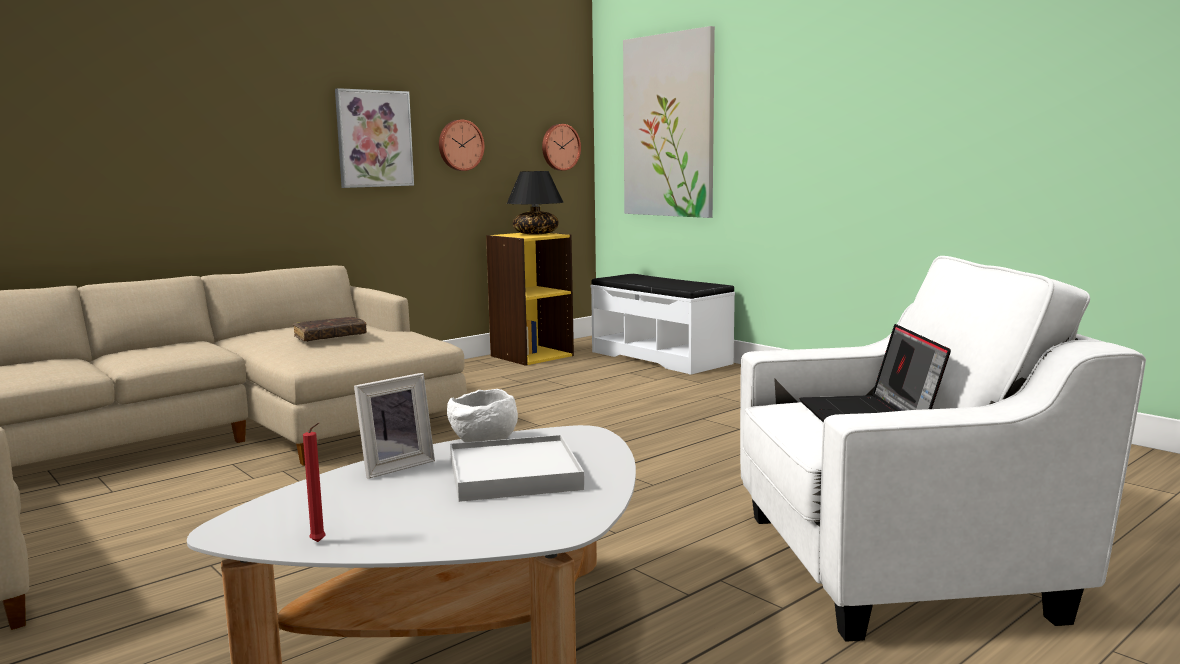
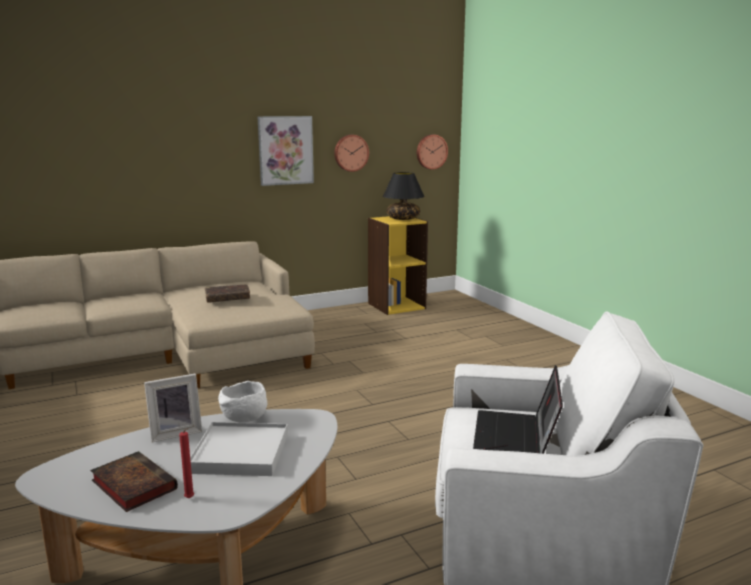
camera: 15 degrees right, 5 degrees up
(319, 542) = (83, 497): red candle -> red candle (190, 499)
(385, 522) = (132, 485): none -> book
(661, 357) = (488, 317): white bench -> none
(668, 126) = (508, 141): picture -> none

